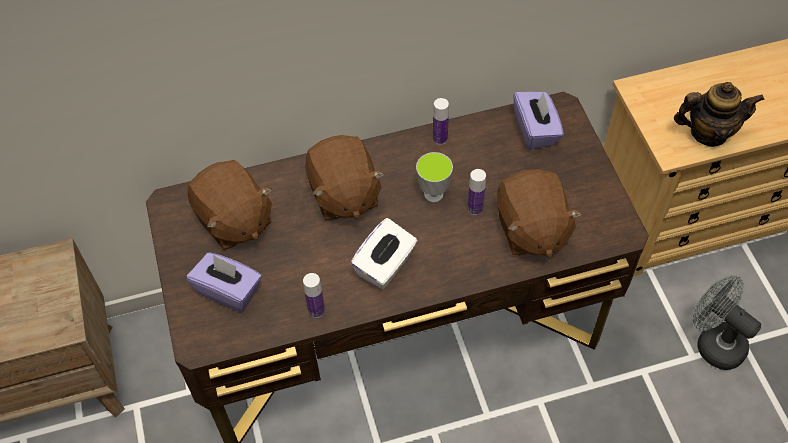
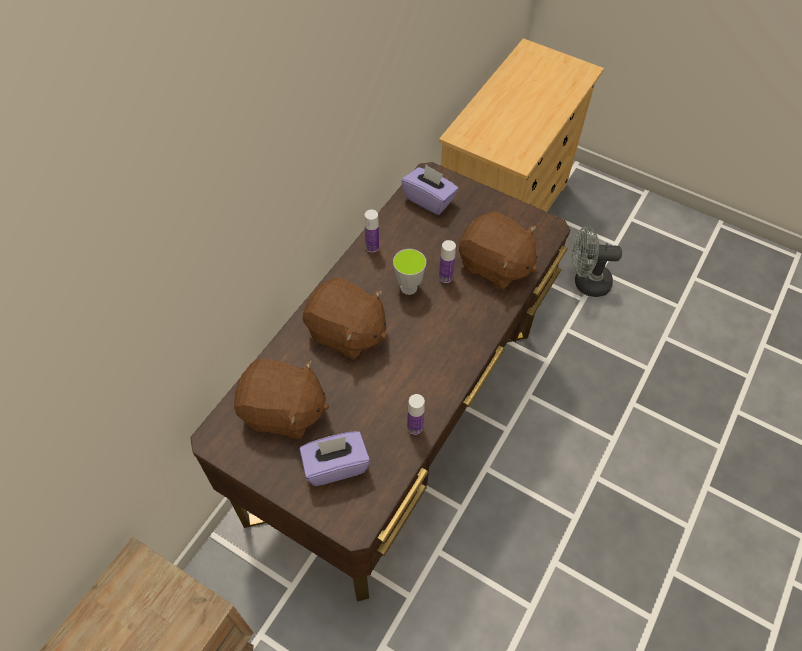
camera: 45 degrees left, 0 degrees up
(385, 265) = (428, 359): white tissue box -> none
(708, 132) = (527, 135): teapot -> none

